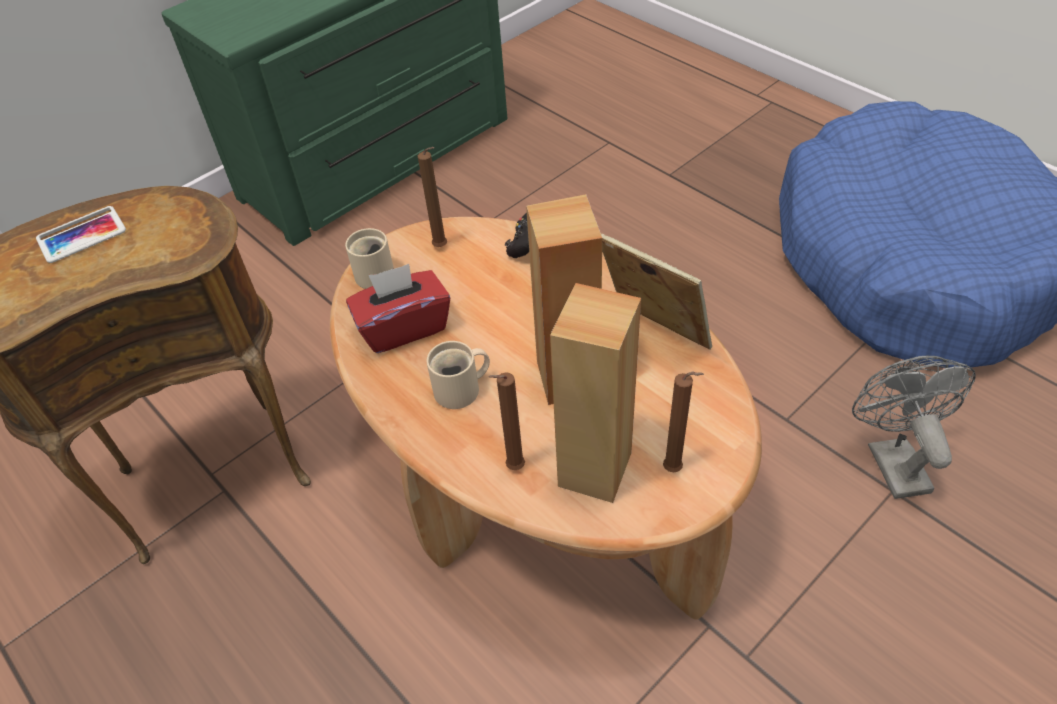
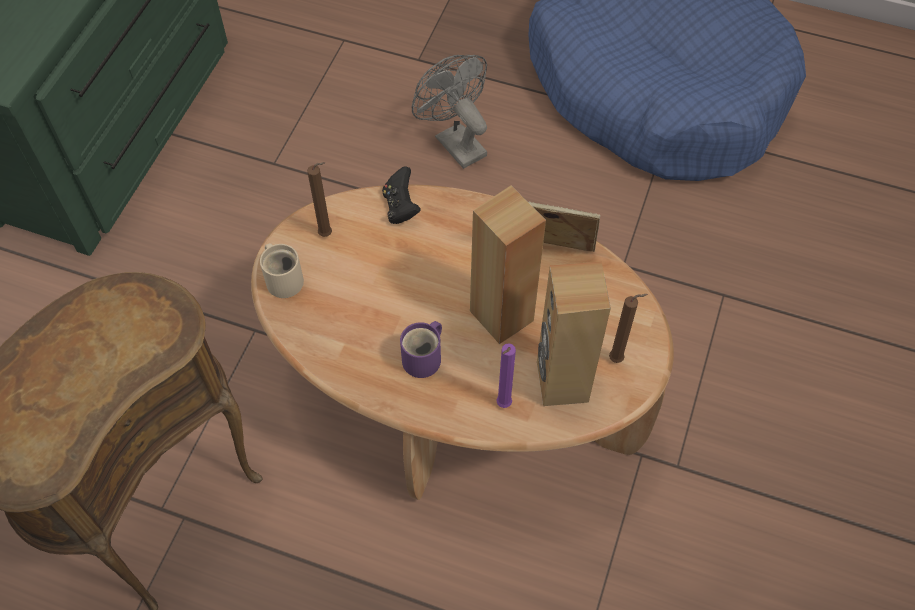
camera: 30 degrees left, 10 degrees up
(81, 235) = (57, 356): phone -> none
(403, 327) = (342, 321): red tissue box -> none
(461, 390) = (425, 358): beige mug -> purple mug
(512, 468) = (502, 405): brown candle -> purple candle
(892, 460) = (713, 269): grey fan -> grey fan (455, 141)

